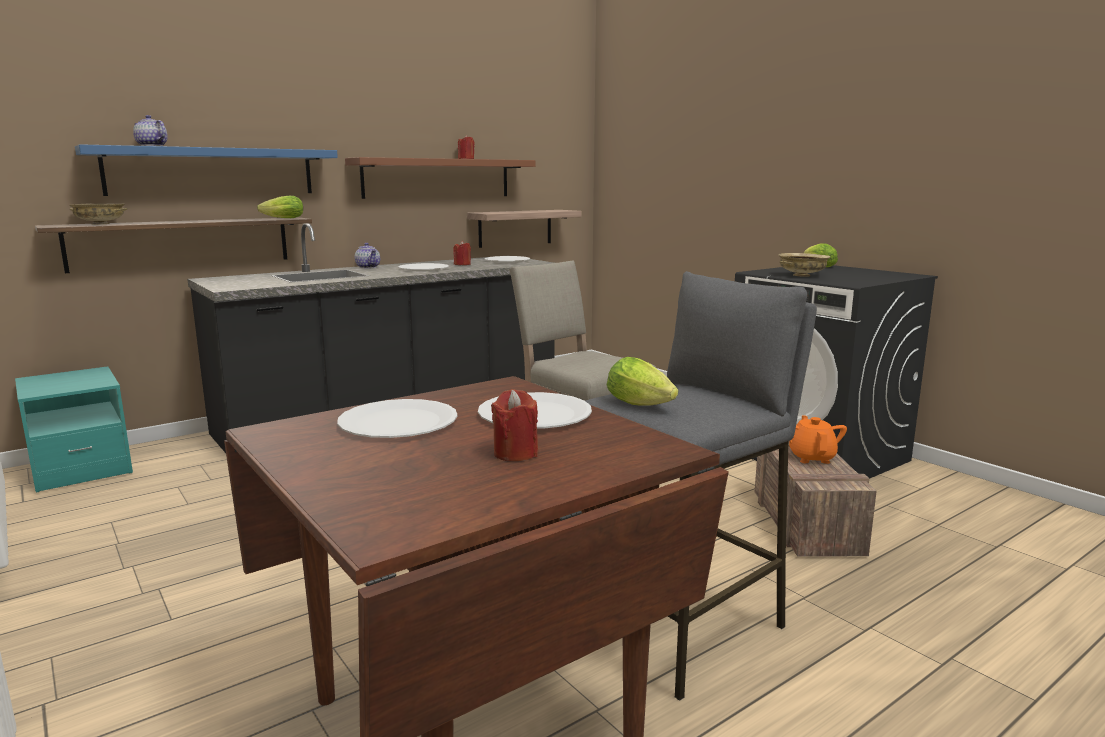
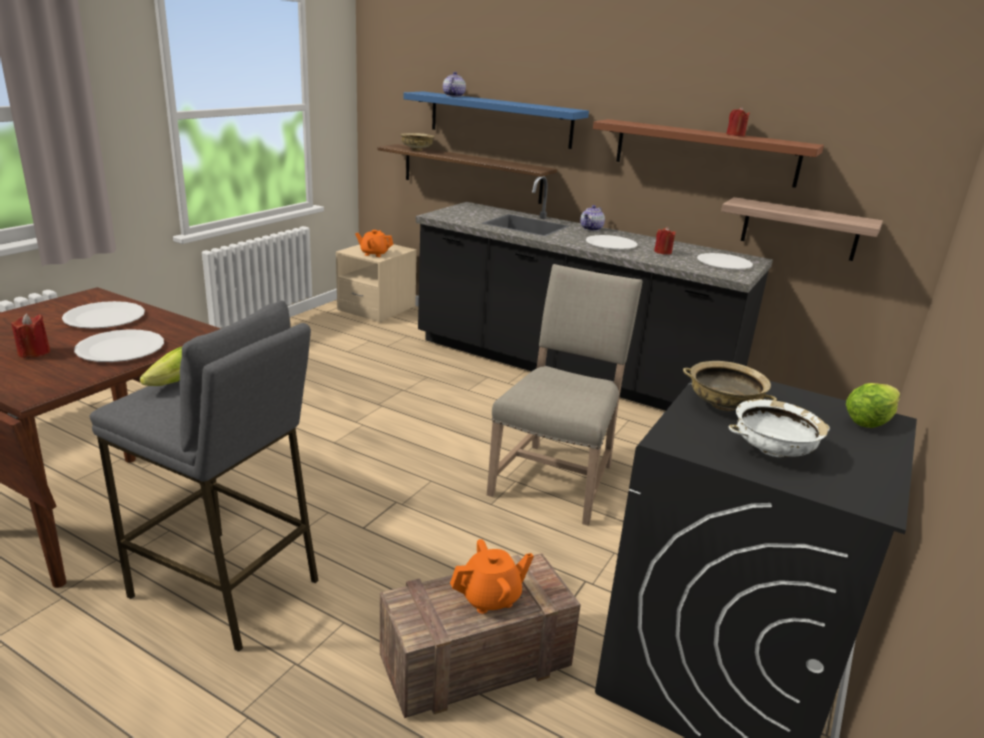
camera: 65 degrees right, 10 degrees up
(80, 383) = (374, 254): none -> orange teapot
(81, 469) = (377, 309): turquoise nightstand -> beige nightstand
(281, 218) = (527, 167): lettuce -> none
(860, 276) = (773, 450): none -> white bowl

